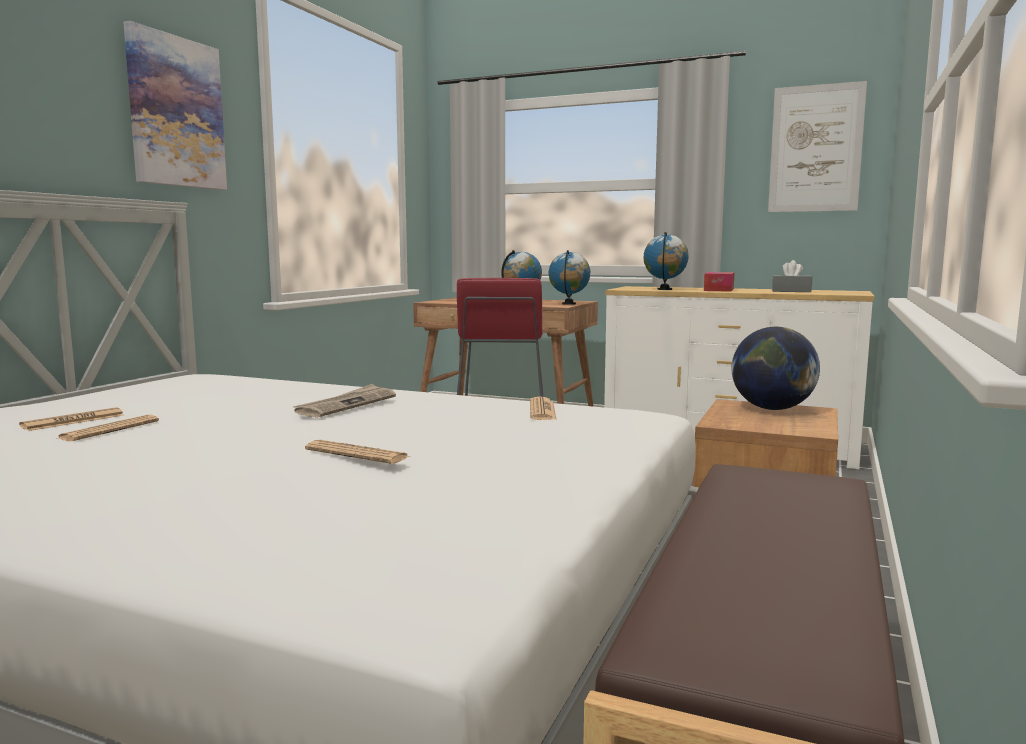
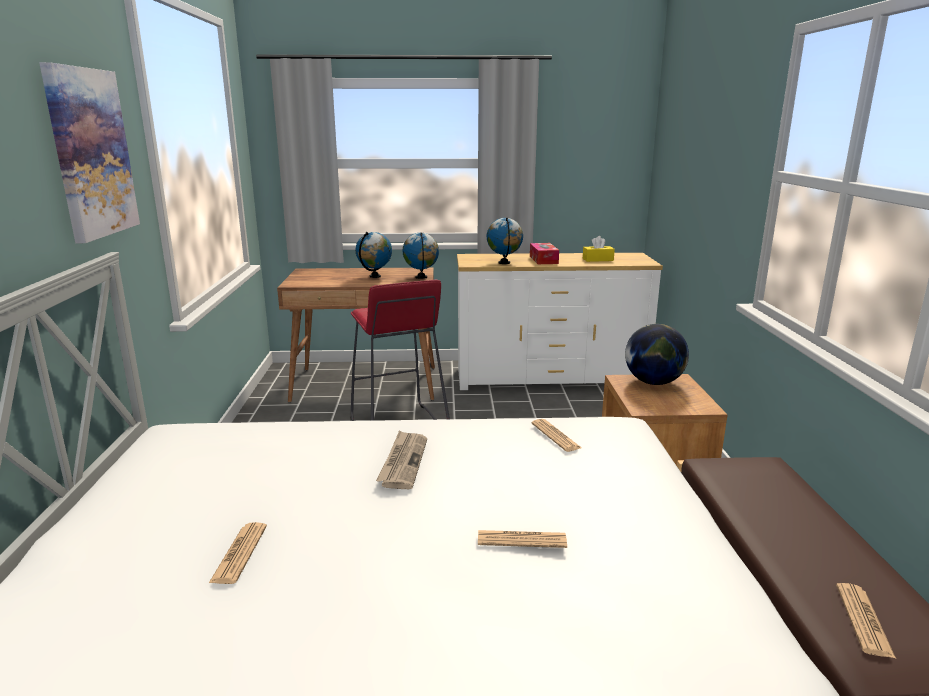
camera: 25 degrees left, 10 degrees up
(73, 421) = (176, 547): newspaper -> newspaper (863, 620)
(791, 291) = (598, 259): grey tissue box -> yellow tissue box
(815, 149) = (600, 139): picture -> none

